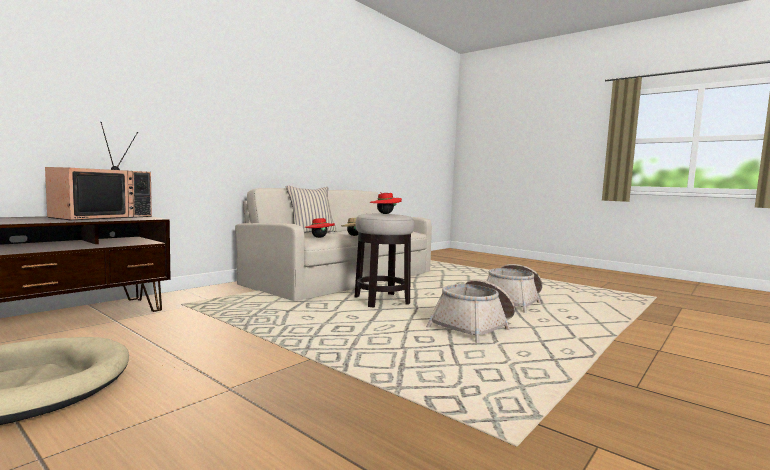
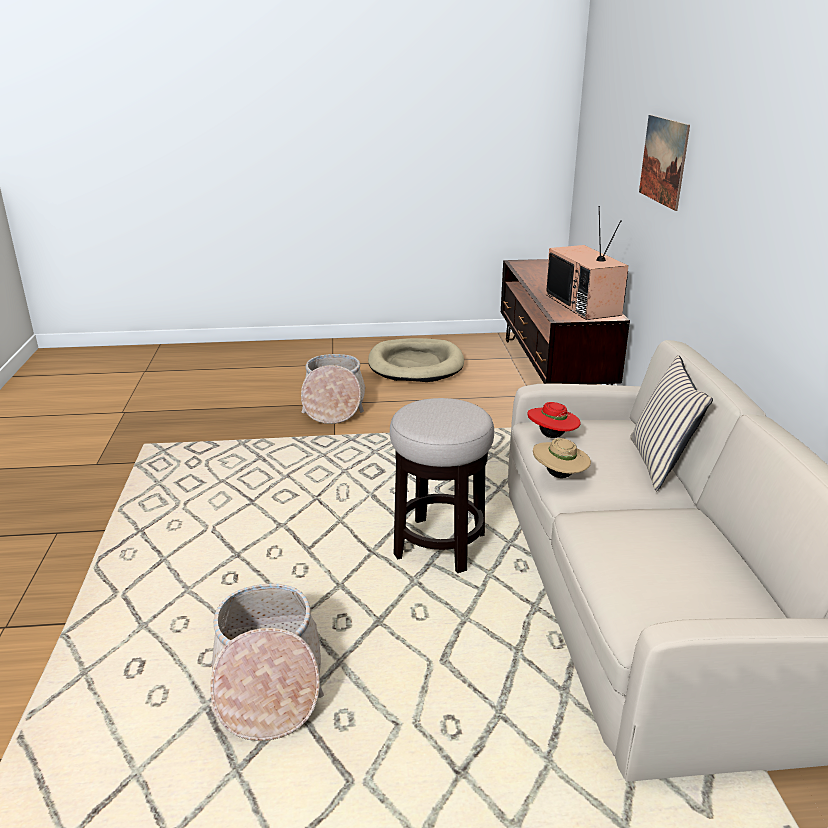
camera: 135 degrees right, 20 degrees up
(147, 88) = (663, 161): none -> picture
(384, 214) = (434, 410): red hat -> none
(474, 327) = (260, 550): basket -> basket (333, 405)

